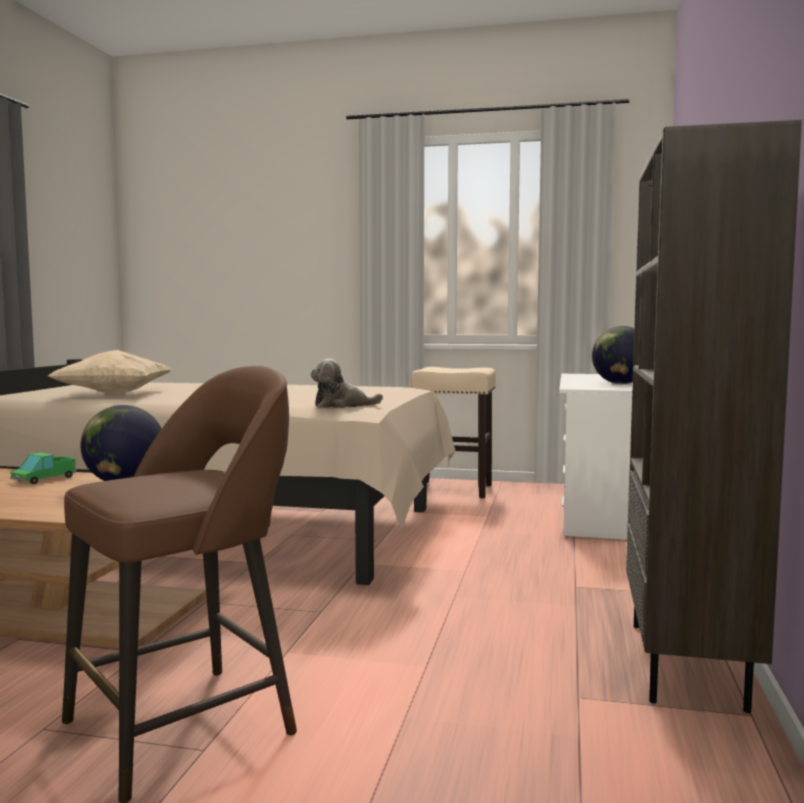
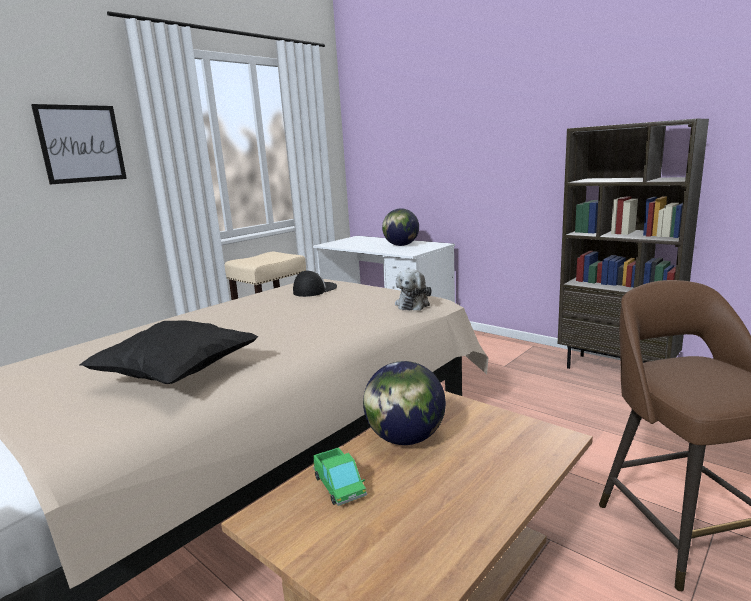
camera: 60 degrees left, 10 degrees up
(114, 394) = (178, 376): beige pillow -> black pillow
(315, 235) = (81, 144): none -> picture
(365, 389) = (314, 290): none -> cap

